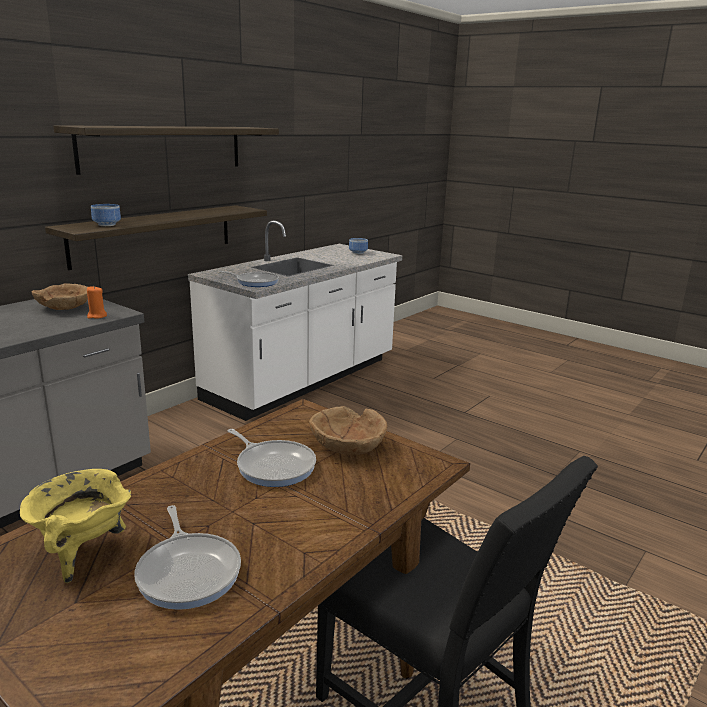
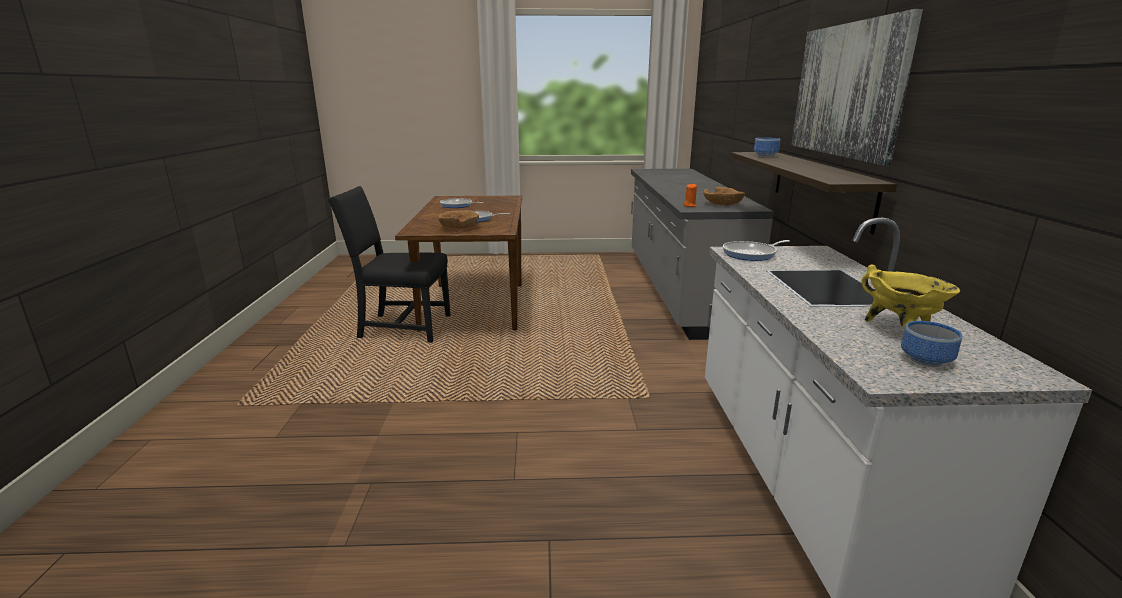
camera: 140 degrees right, 0 degrees up
(83, 553) = (492, 202): yellow cooking pot -> yellow cooking pot (900, 330)
(164, 148) = (848, 90): shelf -> picture

